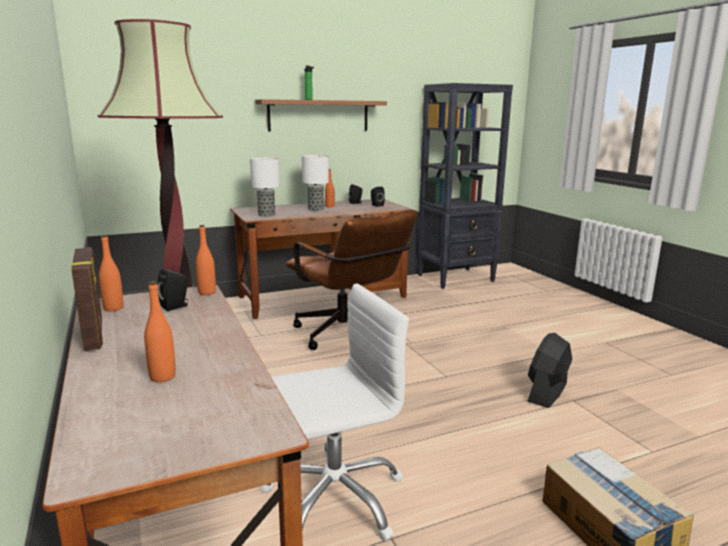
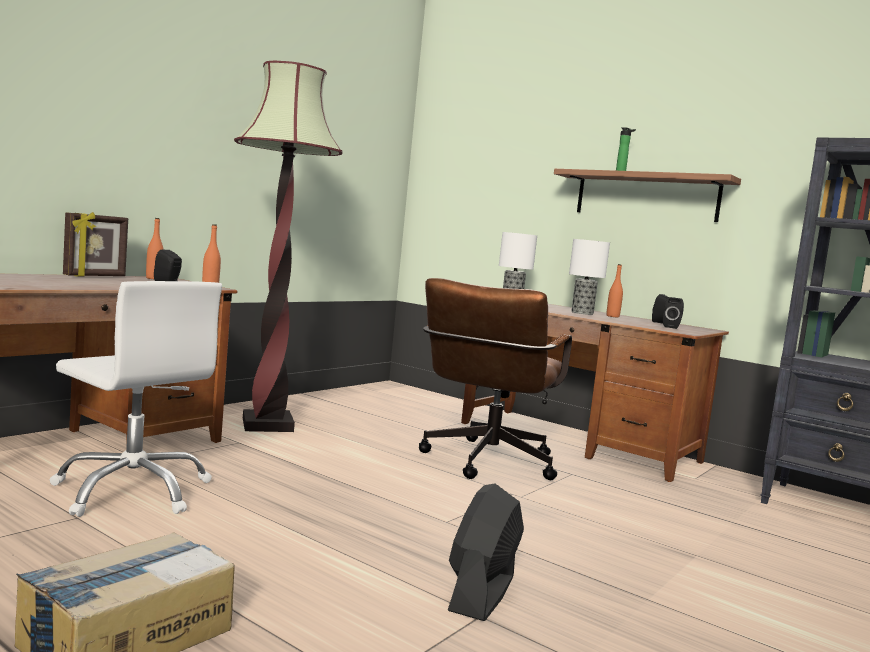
camera: 60 degrees right, 10 degrees down
(162, 377) = (22, 280): orange bottle -> none
(547, 393) = (481, 593): black fan -> black fan turned 75 degrees counterclockwise

